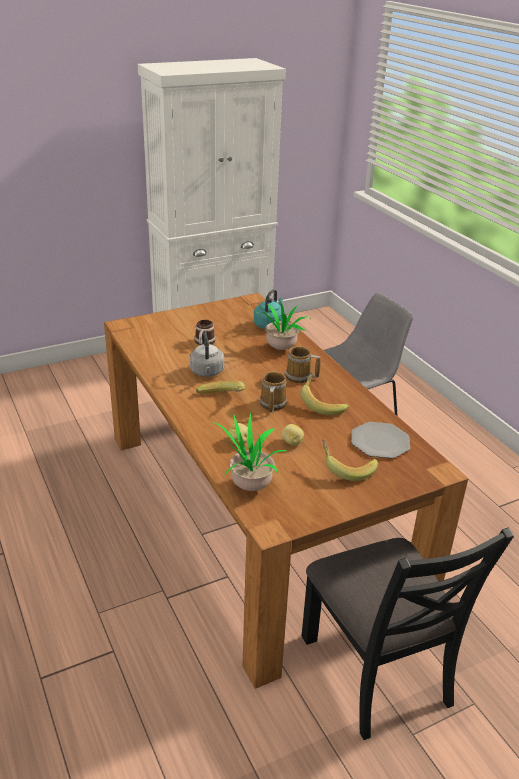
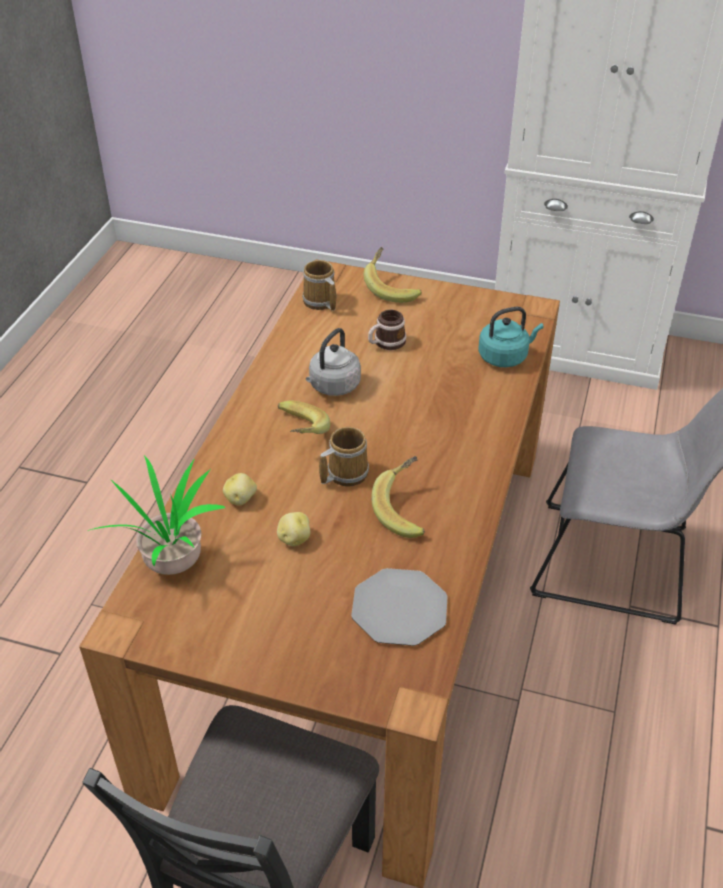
camera: 45 degrees right, 10 degrees up
(279, 349) = (465, 401): potted plant -> none
(300, 377) = (433, 455): mug -> mug (320, 302)
(346, 468) = (304, 615): banana -> banana (392, 288)

